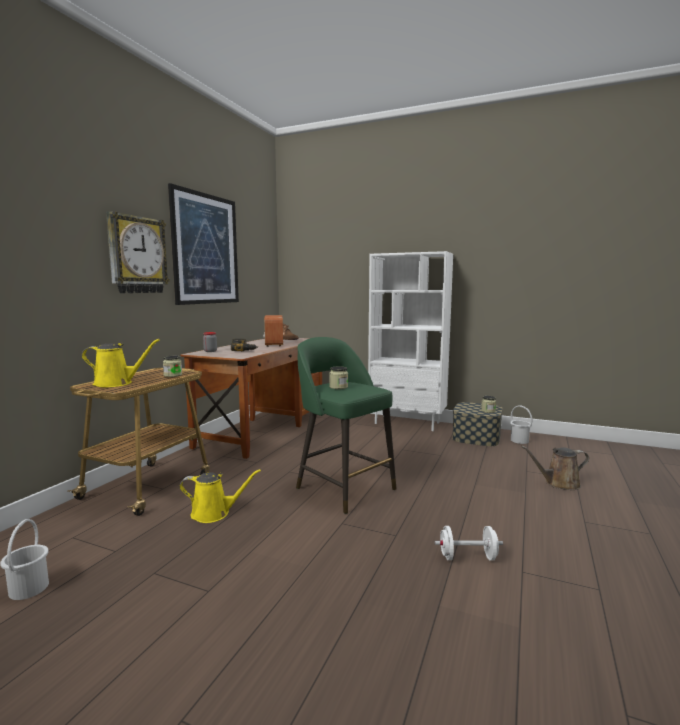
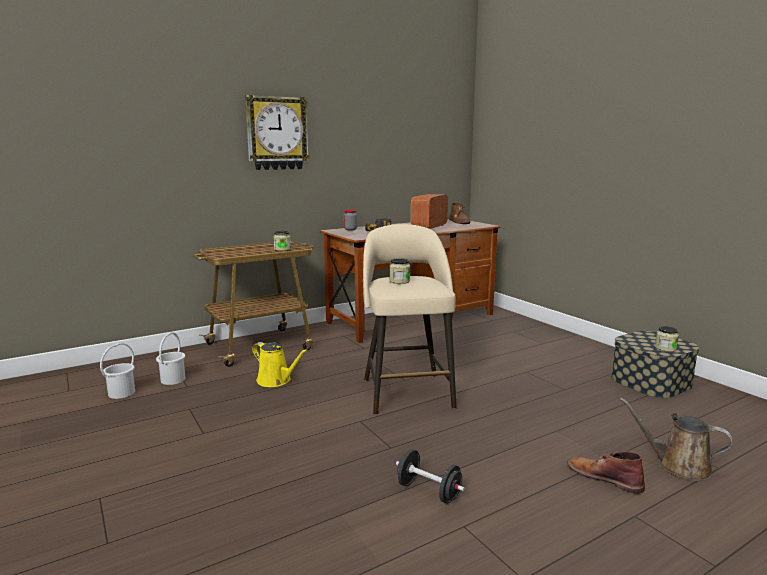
camera: 35 degrees right, 5 degrees up
(116, 383) = (232, 251): yellow watering can -> none
(205, 249) = (361, 122): picture -> none
(343, 487) = (407, 391): green stool -> beige stool
(407, 423) = (581, 345): white bookcase -> none
(467, 557) = (428, 491): white dumbbell -> black dumbbell
(519, 441) = (712, 401): white bucket -> white bucket (172, 380)
(539, 504) = (603, 477): none -> brown boot

